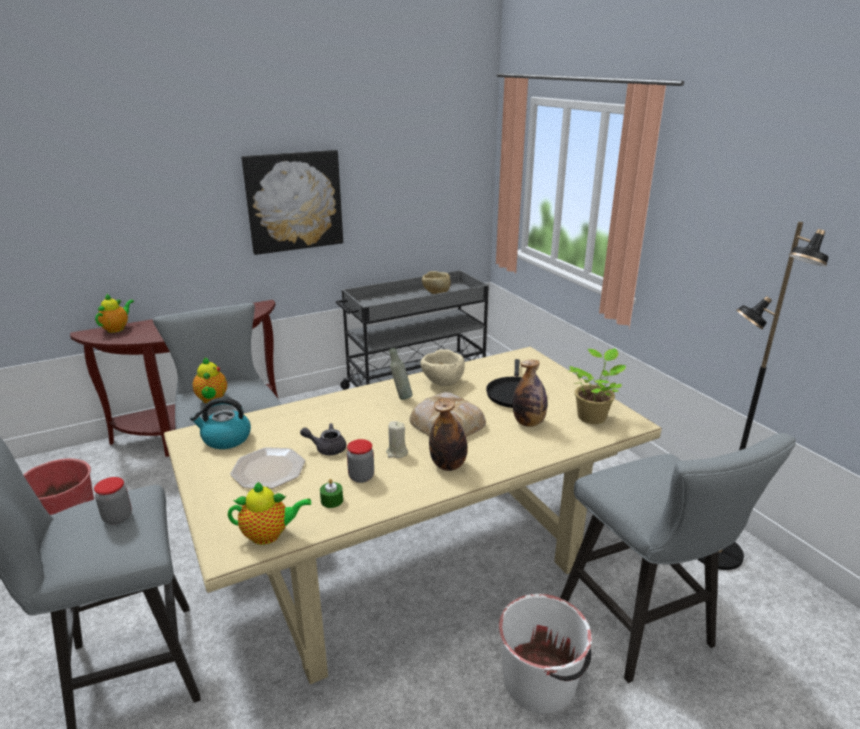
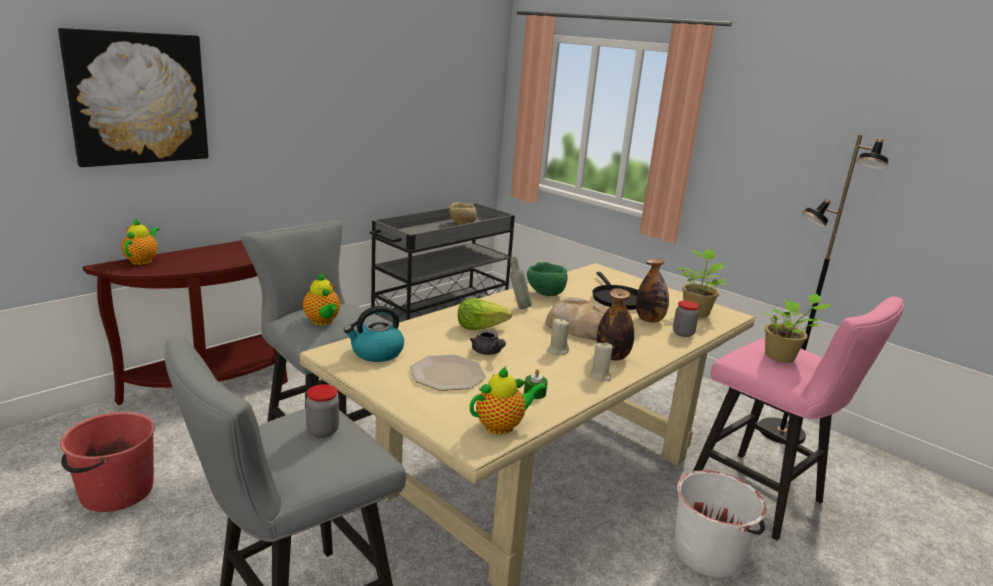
camera: 20 degrees left, 5 degrees down
(294, 201) = (330, 124): picture -> picture (138, 98)
(326, 448) = (488, 352): grey teapot -> grey teapot turned 105 degrees counterclockwise
(344, 418) = (480, 327): none -> lettuce
(361, 477) = (543, 372): jar -> jar (683, 333)
(415, 488) = (600, 376): none -> beige candle
(442, 382) = (545, 294): beige bowl -> green bowl
(643, 631) = (763, 499): grey stool -> pink stool
(651, 485) = (782, 357): none -> potted plant

